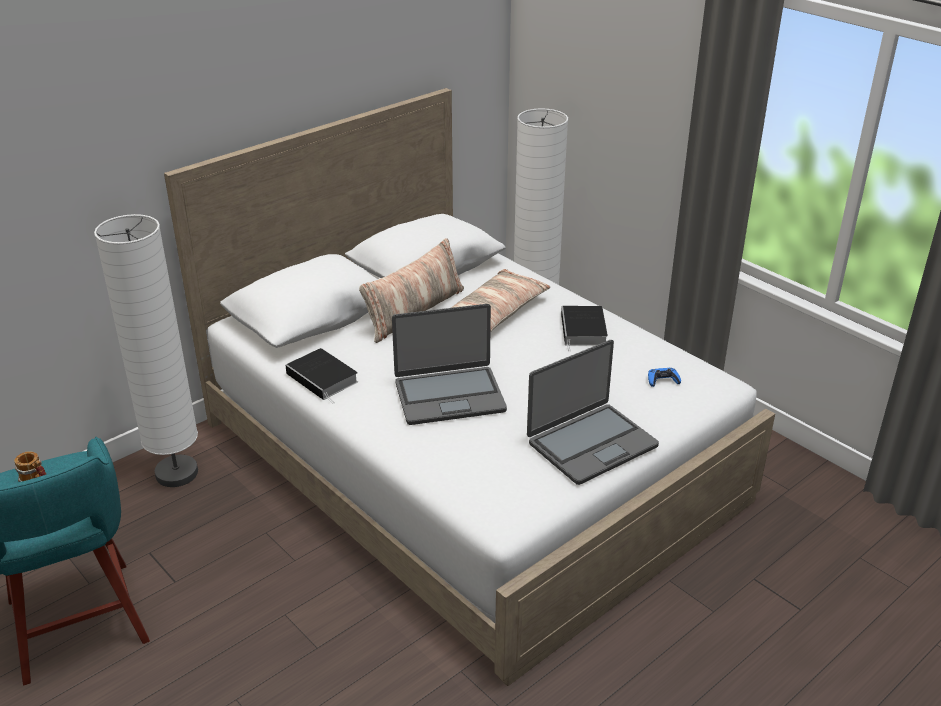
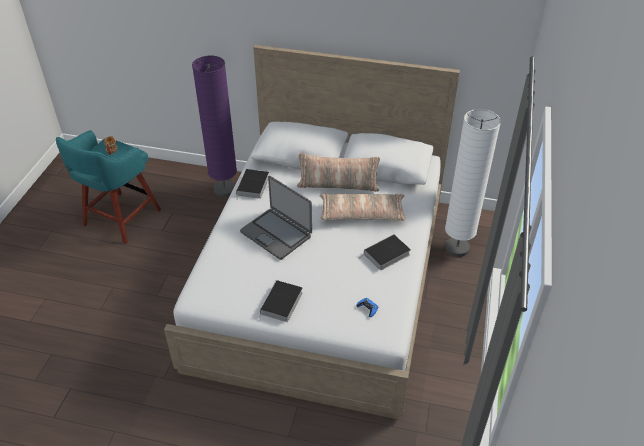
camera: 55 degrees right, 10 degrees up
(176, 473) = (224, 189): white floor lamp -> purple floor lamp
(591, 444) = (281, 304): laptop -> book

